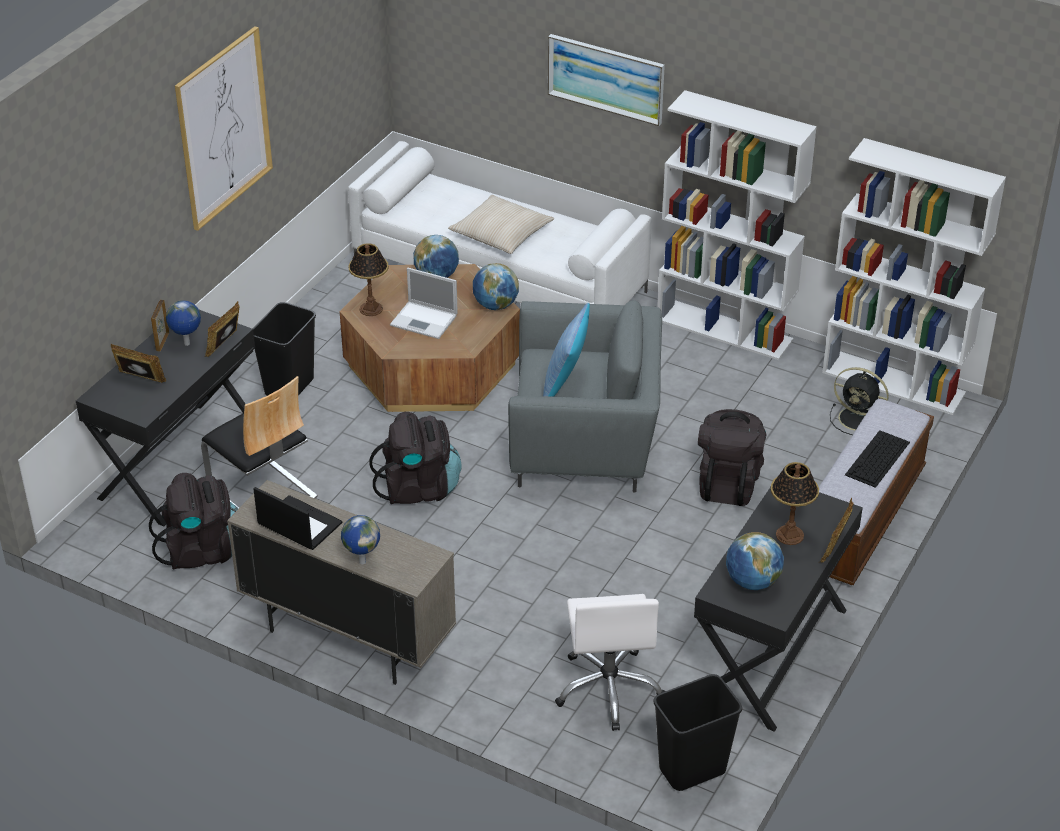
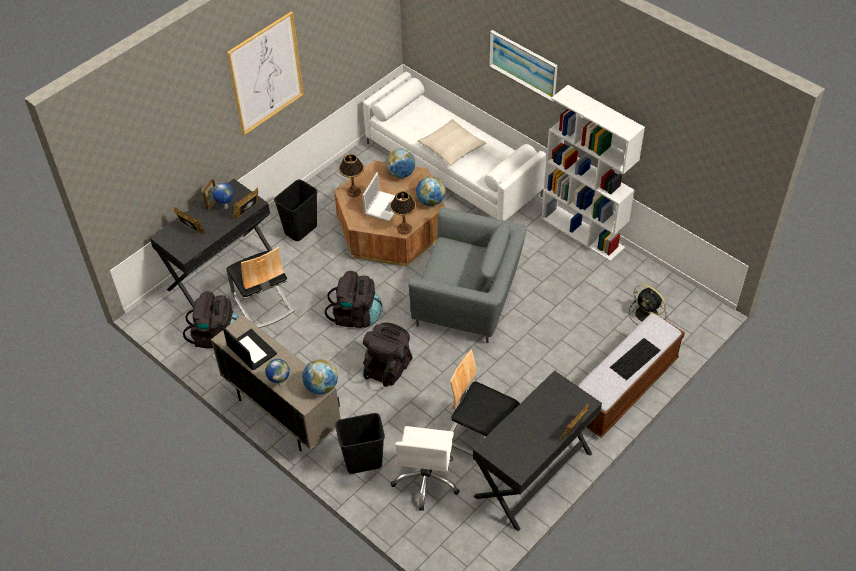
camera: 15 degrees right, 10 degrees up
(425, 320) = (383, 205): laptop -> laptop turned 105 degrees counterclockwise
(565, 386) = (453, 270): pillow -> none
(672, 614) = (482, 435): none -> chair
(692, 771) = (458, 548): black trash can -> black trash can (363, 462)
(728, 483) = (547, 347): black backpack -> black backpack (388, 367)
(752, 582) = (512, 445): globe -> globe (321, 387)
(789, 535) = (547, 415): table lamp -> table lamp (404, 229)
(894, 382) = (680, 291): white bookcase -> none

